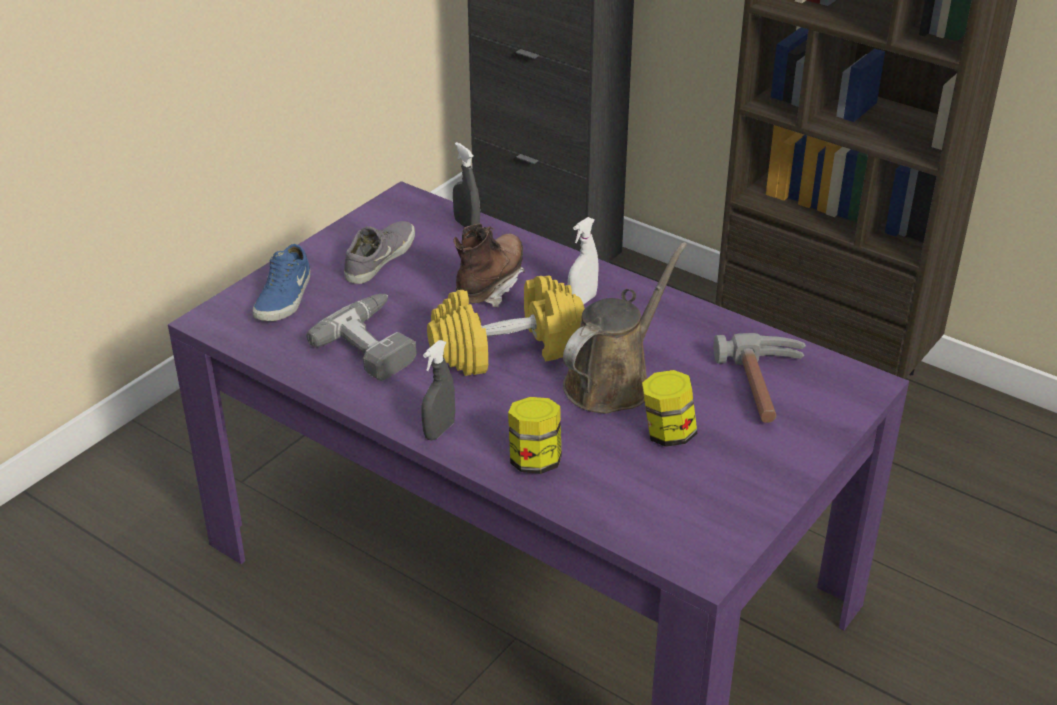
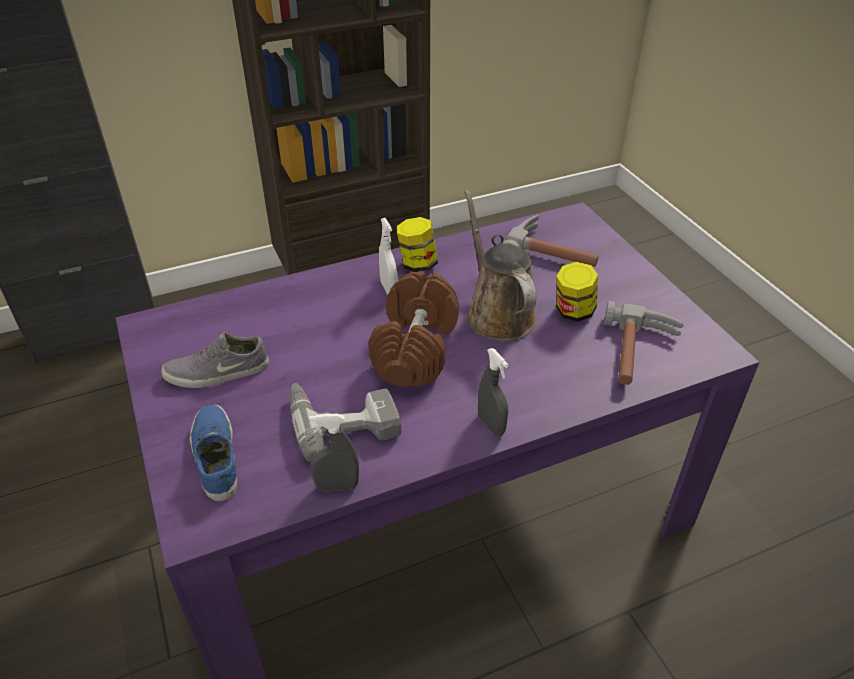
camera: 60 degrees left, 5 degrees up
(285, 298) = (214, 457): blue shoe -> blue shoe turned 150 degrees counterclockwise
(378, 258) = (217, 372): grey shoe -> grey shoe turned 75 degrees counterclockwise
(466, 225) = (227, 306): grey spray bottle -> grey spray bottle (337, 486)
(490, 285) = (324, 325): brown boot -> none
(507, 349) = (414, 348): yellow dumbbell -> brown dumbbell
(535, 461) = (563, 386): jar -> jar (417, 264)
(638, 502) = (639, 354): none -> hammer

